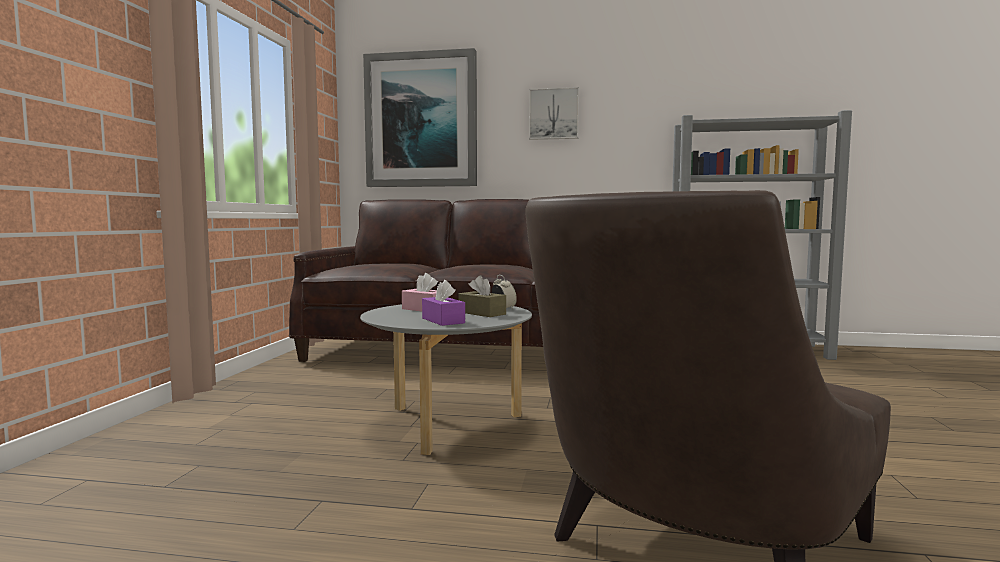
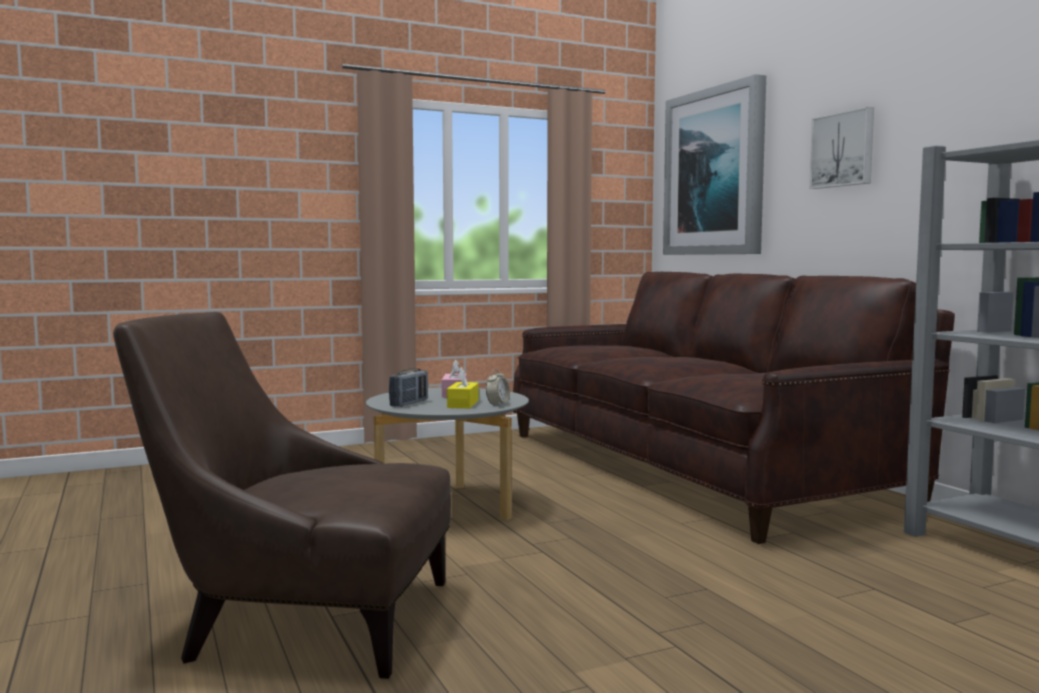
camera: 55 degrees right, 0 degrees up
(443, 320) = (409, 403): purple tissue box -> radio
(482, 313) = (463, 404): brown tissue box -> yellow tissue box

